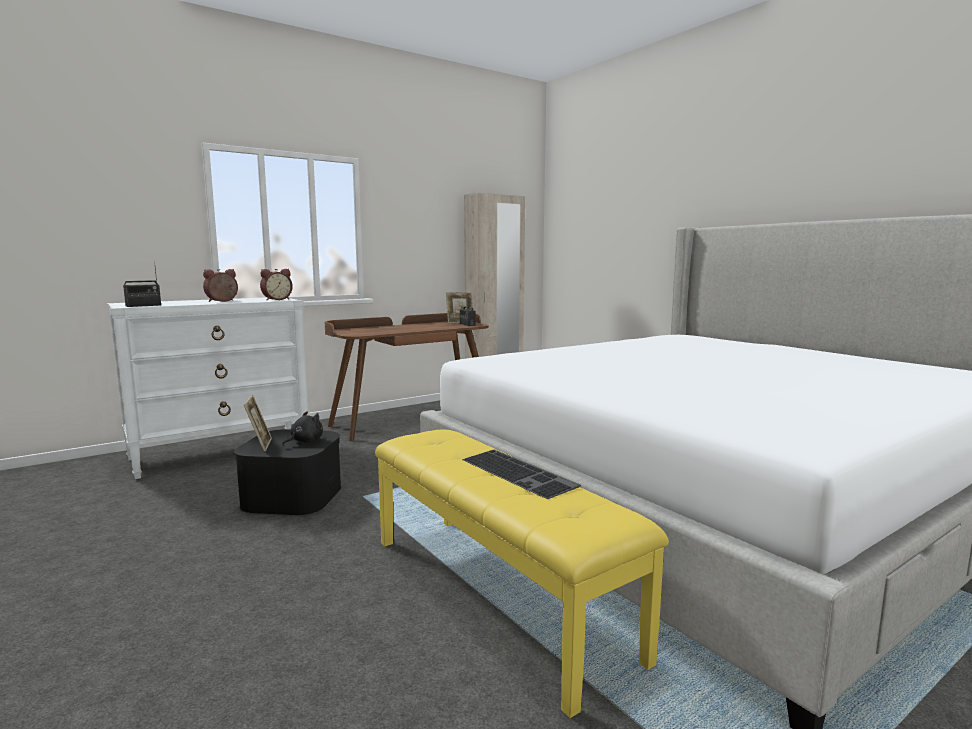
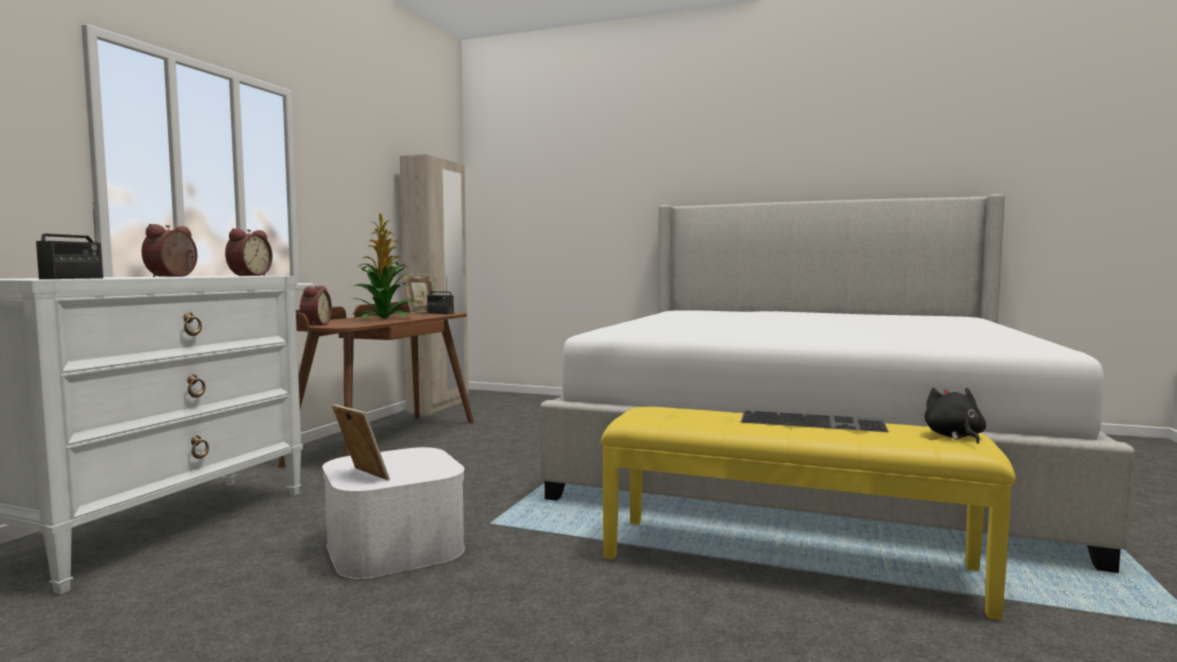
camera: 35 degrees left, 5 degrees down
(292, 496) = (394, 546): black storage box -> white storage box
(304, 441) = (414, 462): black plush toy -> black plush toy (954, 436)
(345, 331) = (314, 325): none -> alarm clock
(410, 328) = (385, 318): none -> potted plant

